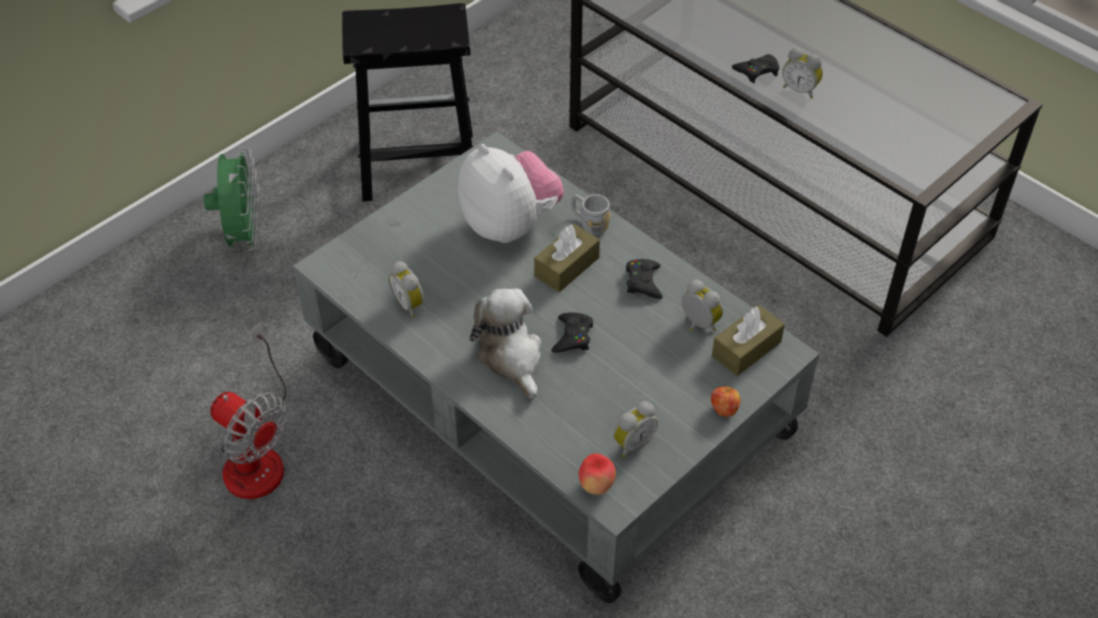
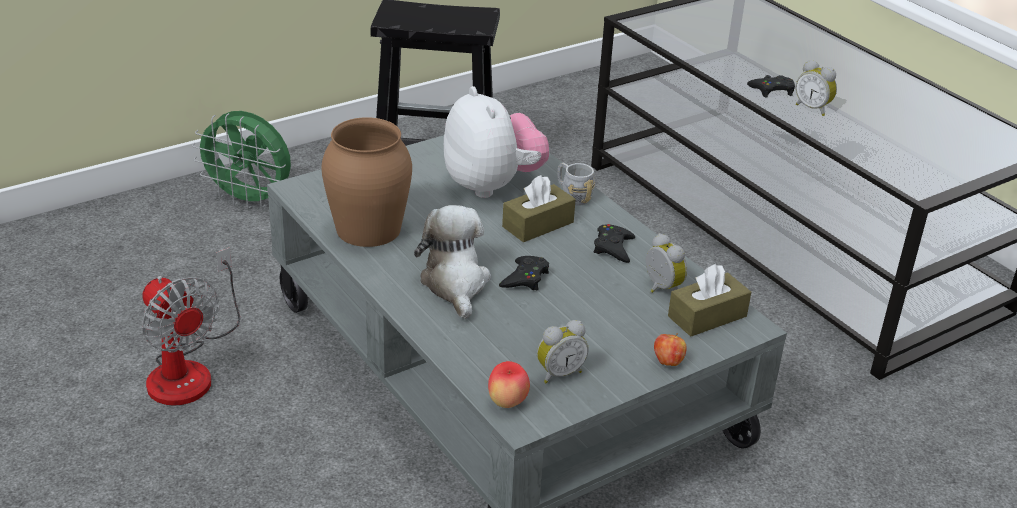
camera: 10 degrees right, 15 degrees down
(244, 236) = (249, 200): green fan -> green fan turned 105 degrees clockwise
(410, 304) = (369, 229): alarm clock -> brown vase

